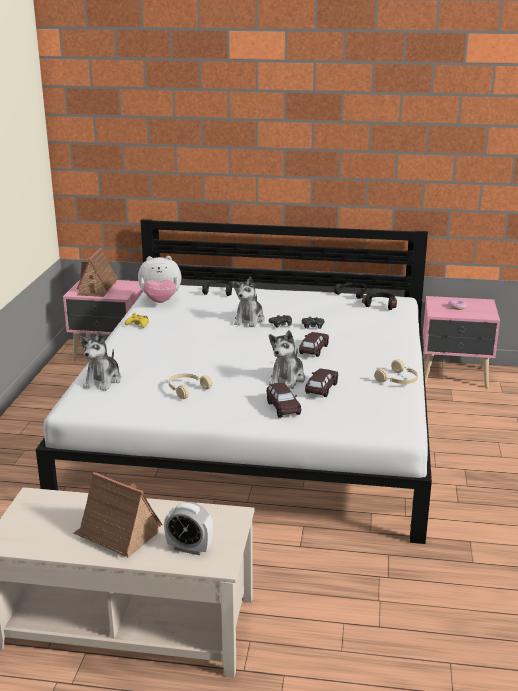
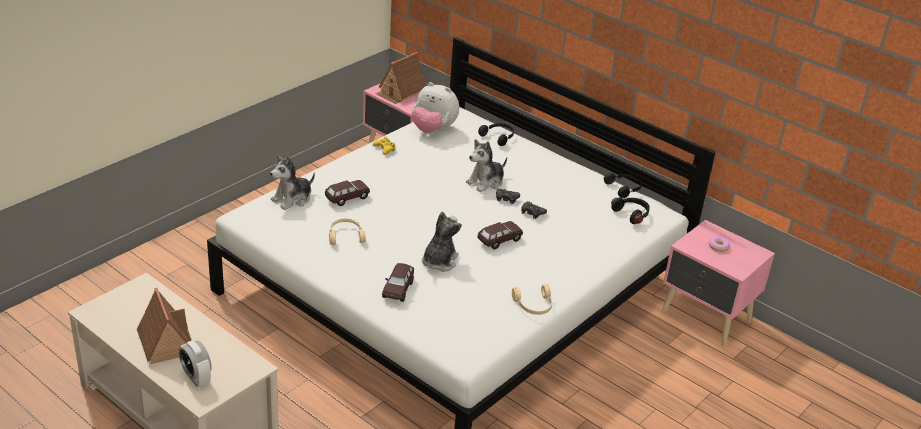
camera: 30 degrees right, 10 degrees up
(287, 379) = (439, 261): plush toy -> plush toy turned 150 degrees clockwise
(321, 389) = (454, 284): brown toy car -> brown toy car (347, 198)

